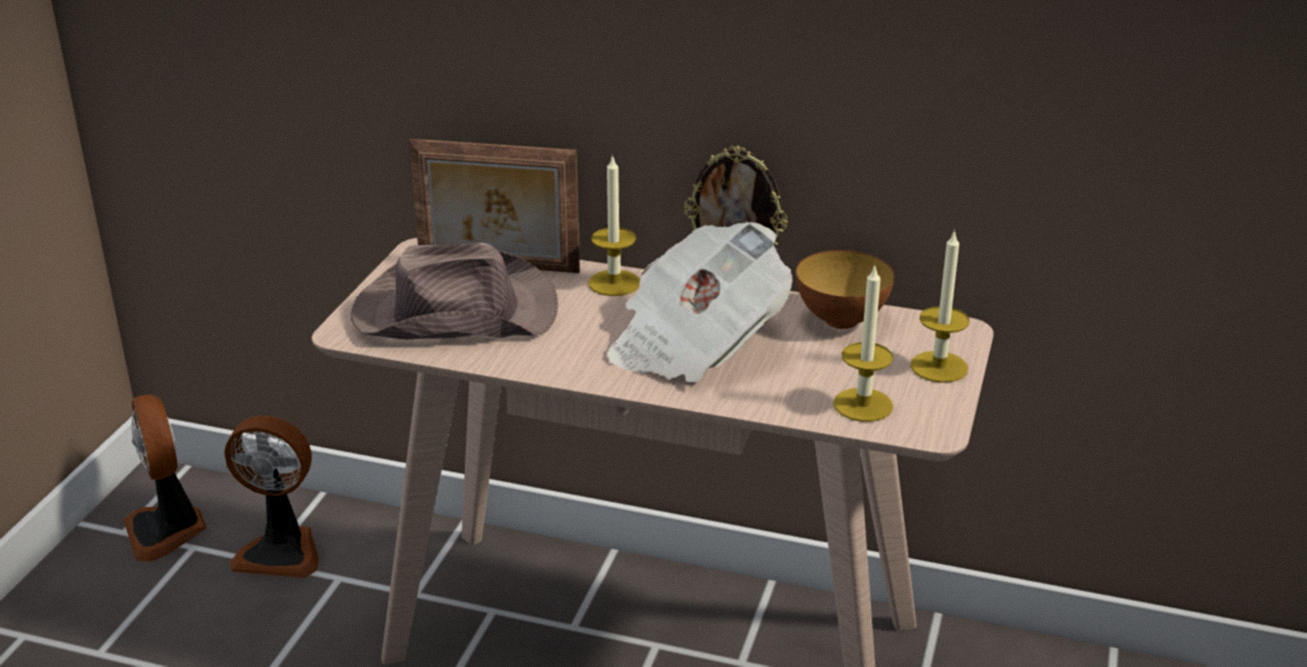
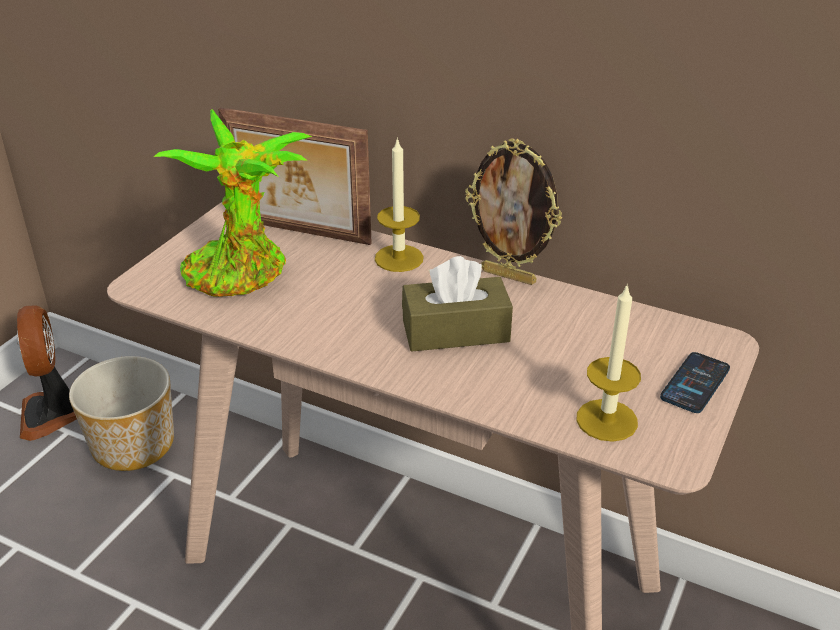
camera: 10 degrees right, 5 degrees up
(281, 552) = (135, 444): fan -> planter
(453, 312) = (242, 274): brown hat -> potted plant
(695, 344) = (455, 331): newspaper -> brown tissue box
(841, 320) = (606, 319): bowl -> none
(939, 367) = (695, 383): candle -> phone

